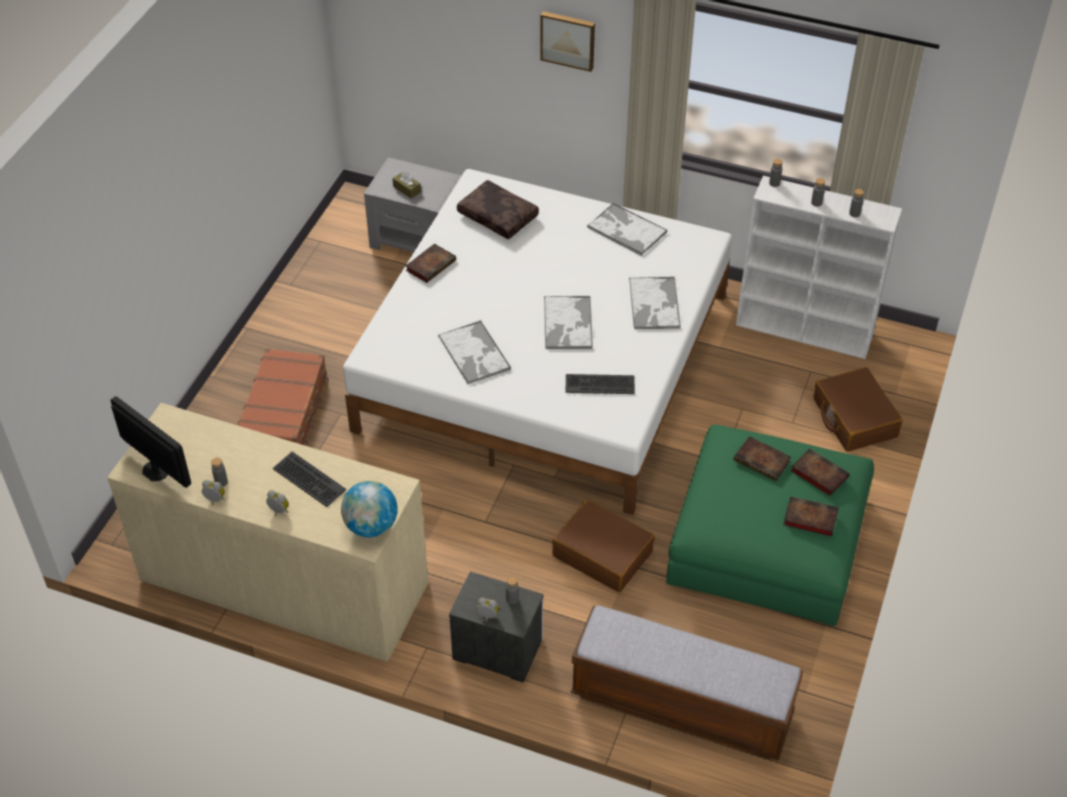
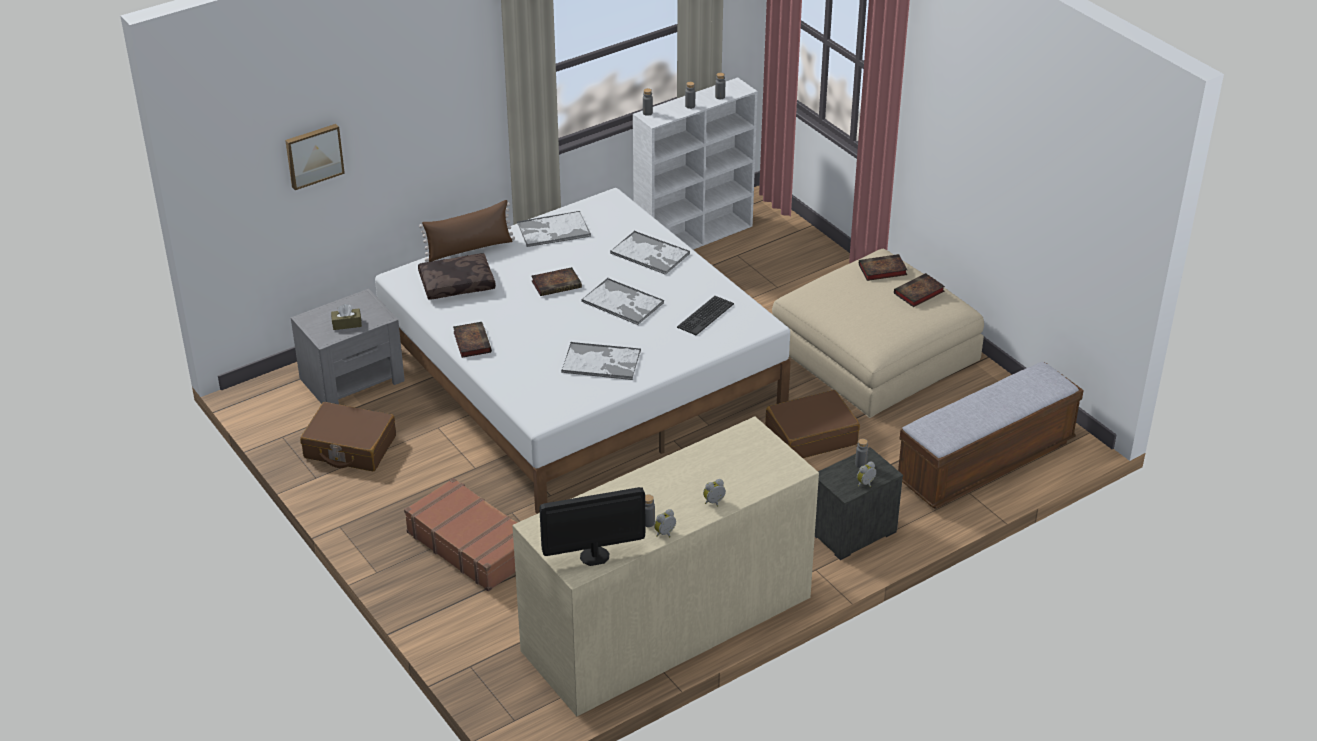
camera: 55 degrees left, 10 degrees down
(308, 480) = (696, 473): keyboard -> none
(371, 526) = (780, 459): globe -> none
(551, 197) = (469, 249): none -> brown pillow
(568, 39) = (436, 88): picture -> picture (313, 155)
(763, 461) = (846, 288): book -> book (557, 284)
(767, 539) = (874, 351): green ottoman -> beige ottoman
(854, 418) = (802, 259): brown suitcase -> brown suitcase (349, 447)

